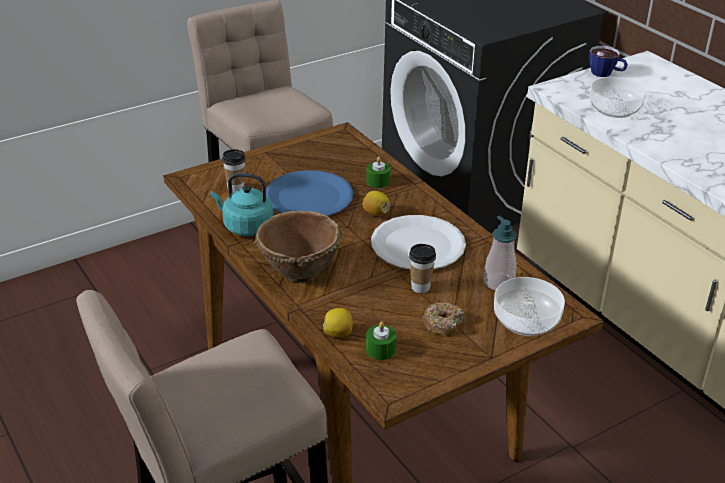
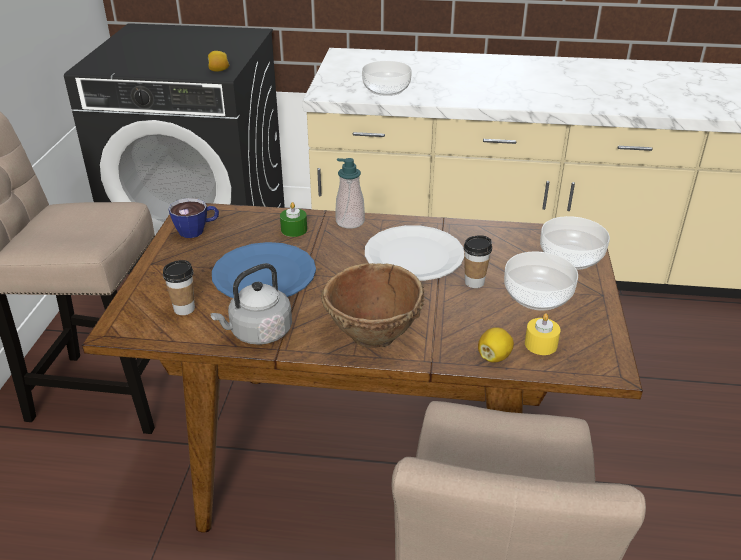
camera: 50 degrees left, 0 degrees up
(245, 227) = (258, 333): turquoise kettle -> grey kettle
(376, 213) = (339, 253): lemon -> lemon (218, 71)
(380, 349) = (540, 344): green candle -> yellow candle
(443, 324) = (537, 296): donut -> bowl
(499, 282) = (509, 245): soap dispenser -> soap dispenser (350, 222)
(606, 74) = (335, 71): cup -> cup (197, 230)

